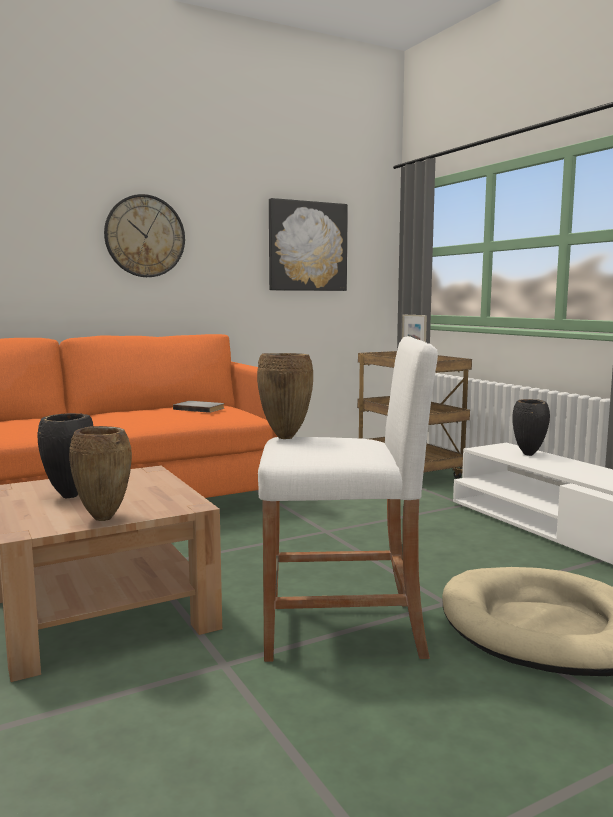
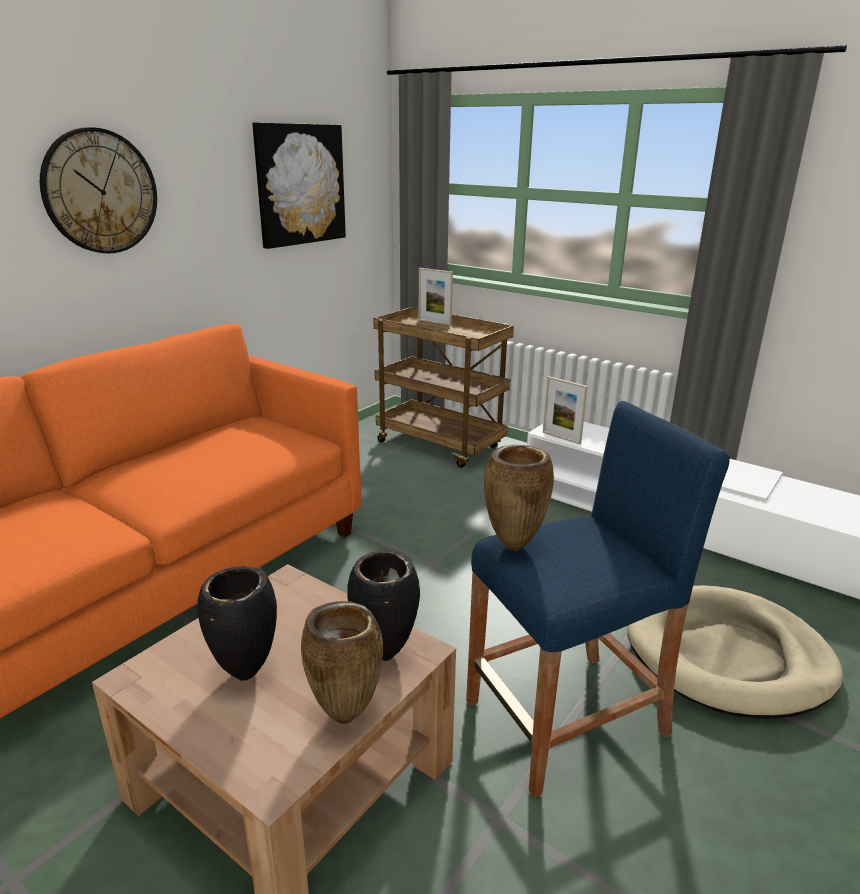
camera: 25 degrees left, 15 degrees up
(200, 408) = (248, 440): grey book -> none
(342, 629) = (567, 718): white stool -> blue stool
(491, 453) = (561, 438): none -> picture frame
(529, 455) = (595, 434): black vase -> black vase (386, 655)

